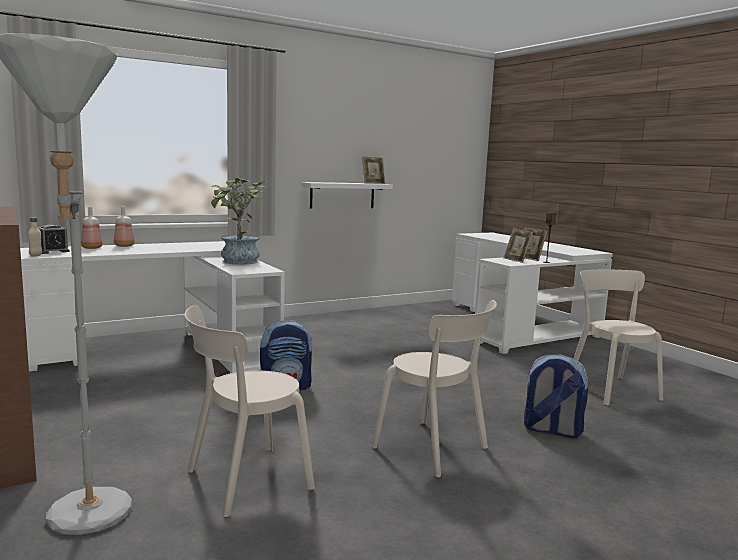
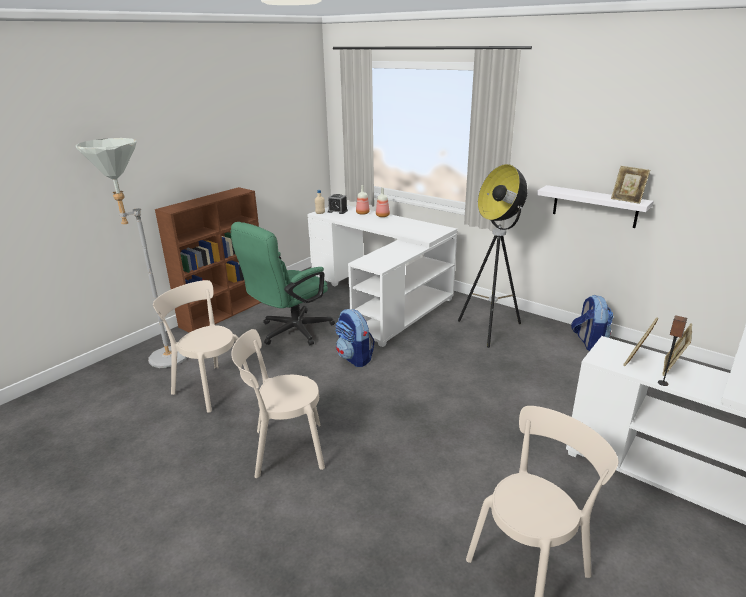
camera: 70 degrees right, 15 degrees up
(166, 408) = (290, 332): none -> green office chair
(238, 262) = (395, 252): potted plant -> none
(309, 332) = (490, 330): none -> floor lamp
(434, 449) = (284, 449): beige chair -> beige chair turned 60 degrees clockwise
(551, 430) = (361, 515): backpack -> backpack (588, 342)

